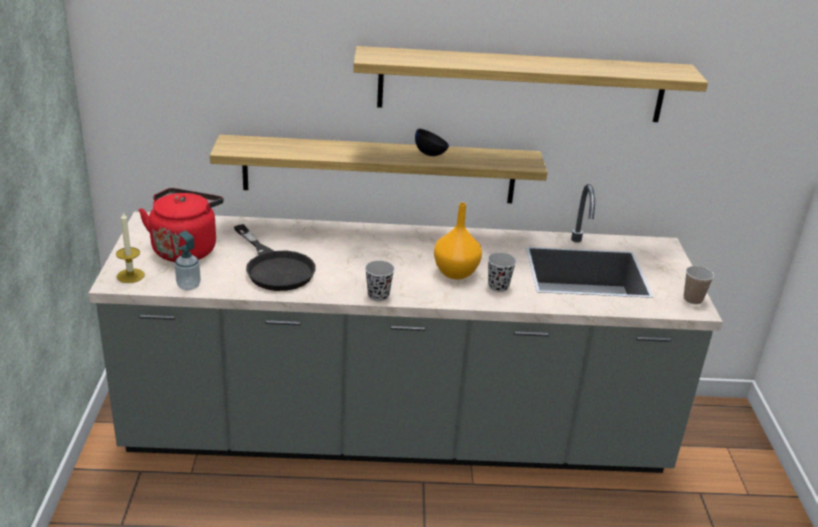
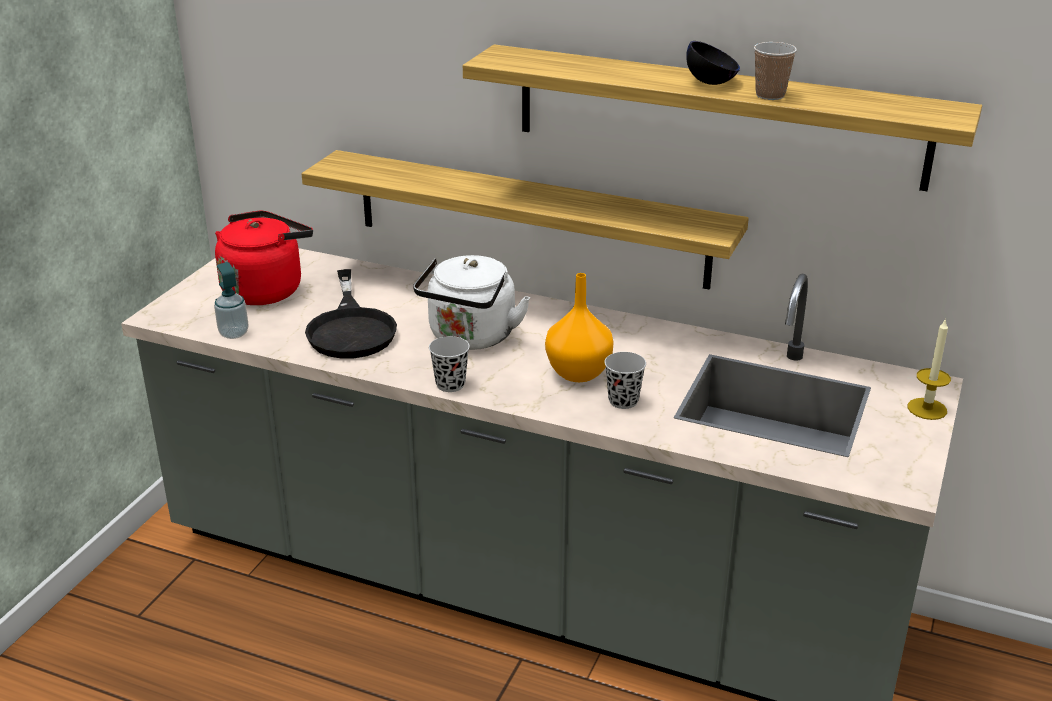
camera: 25 degrees right, 0 degrees up
(130, 275) = (180, 311): candle -> candle (927, 409)
(366, 261) = (470, 338): none -> white kettle
(431, 154) = (582, 203): black bowl -> black bowl (711, 83)
(693, 299) = (912, 471): cup -> cup (770, 95)

